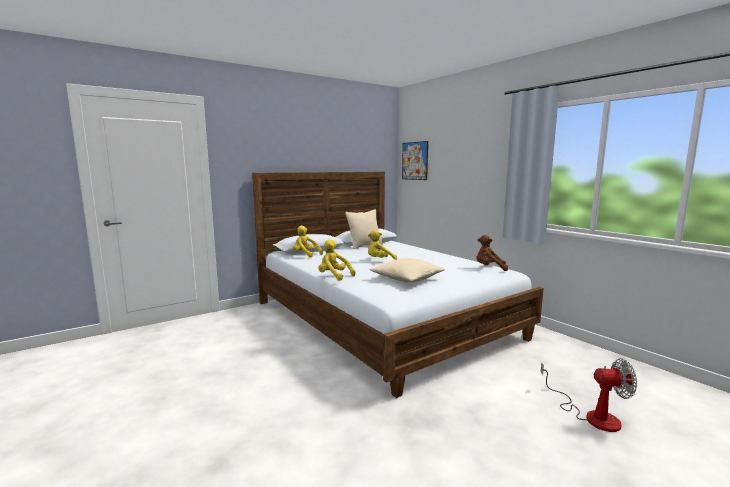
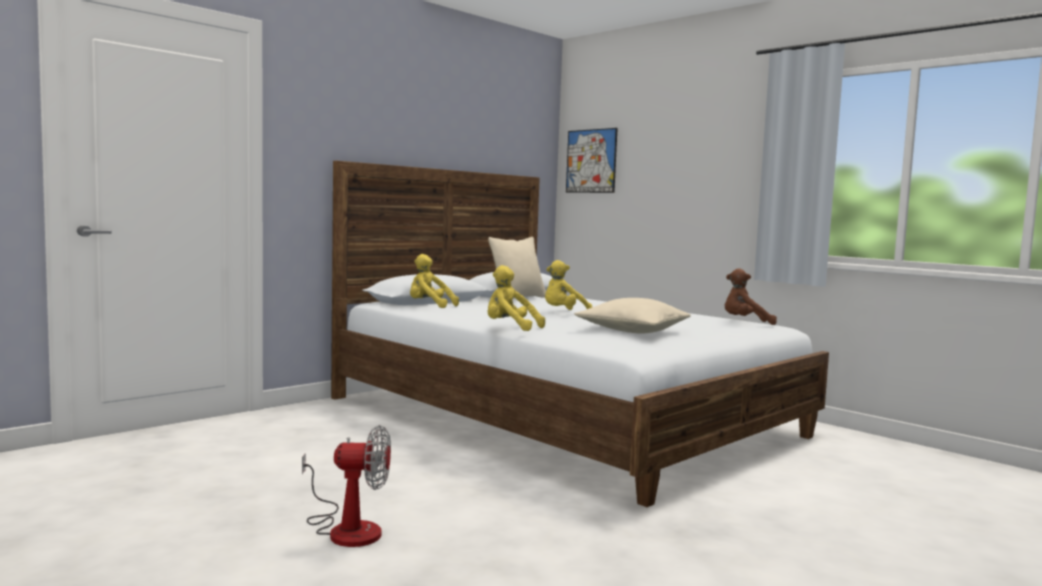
camera: 10 degrees left, 5 degrees down
(591, 415) = (938, 515): fan -> fan (347, 528)

